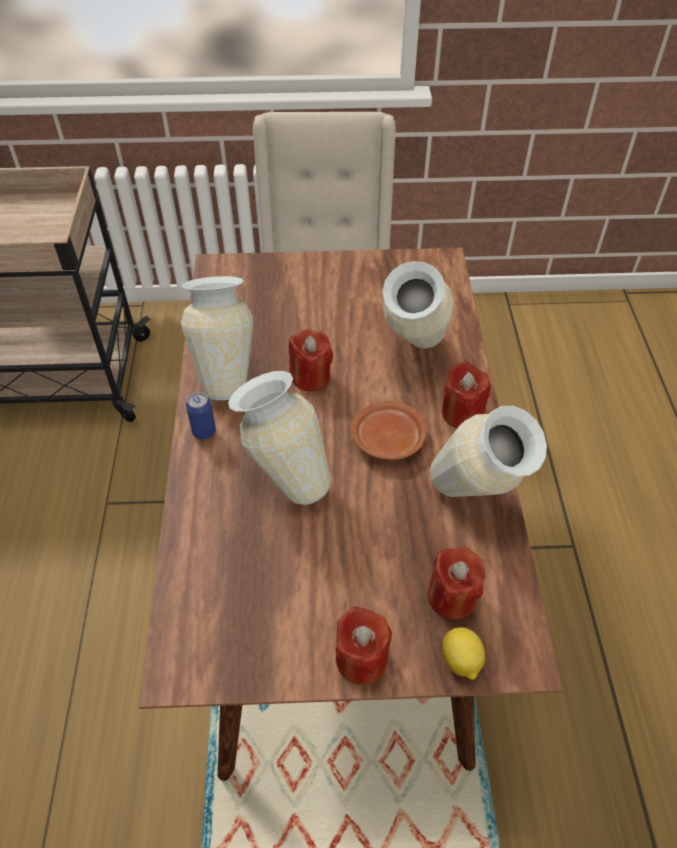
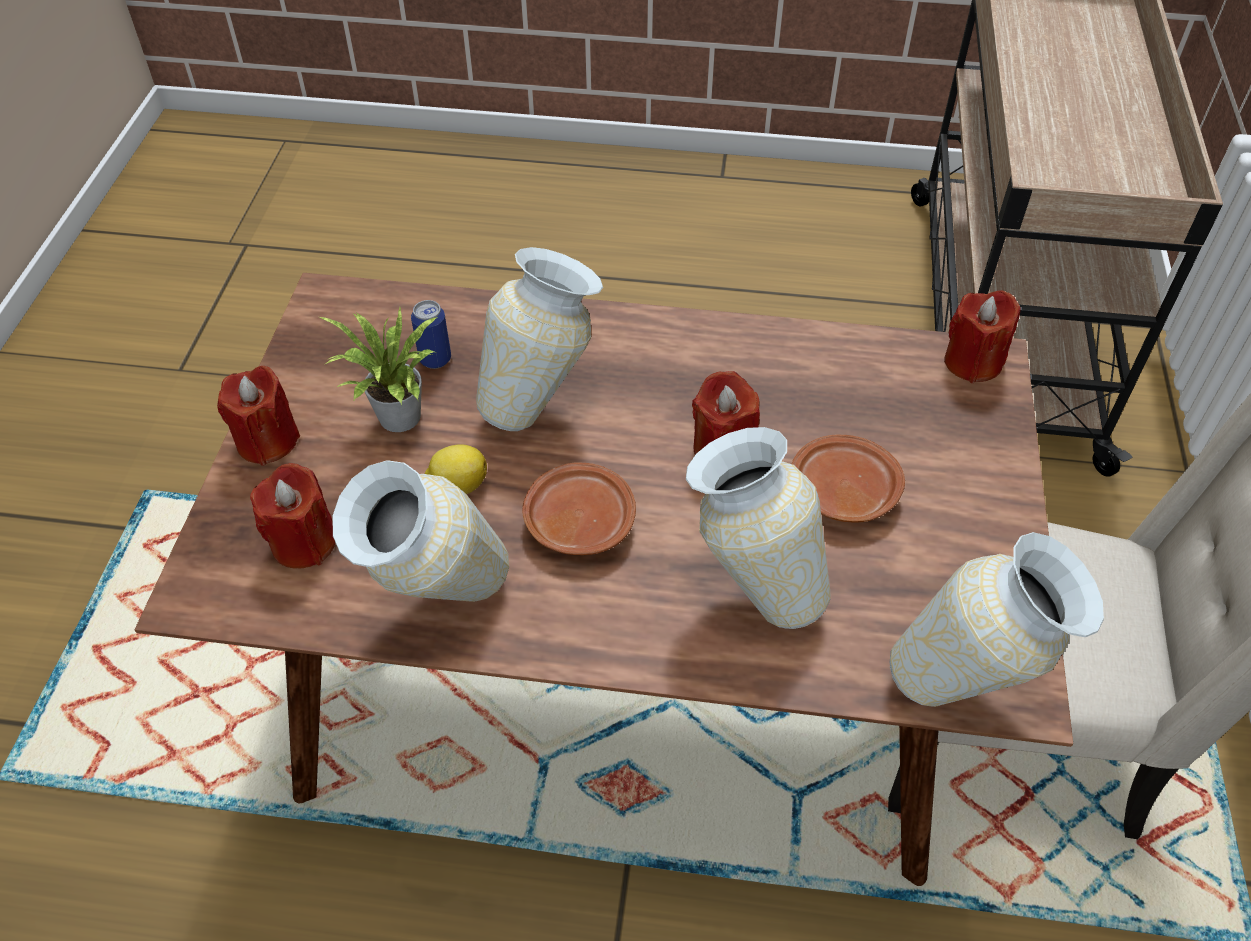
camera: 100 degrees right, 0 degrees up
(204, 432) = (640, 331): can -> can (435, 359)
(227, 375) = (741, 358): vase -> vase (970, 688)
(321, 567) = (398, 421): none -> potted plant
(333, 323) = (842, 491): none -> brown plate
(461, 661) = (219, 532): lemon -> lemon (458, 485)
(462, 413) = (608, 628): red candle -> red candle (972, 362)

